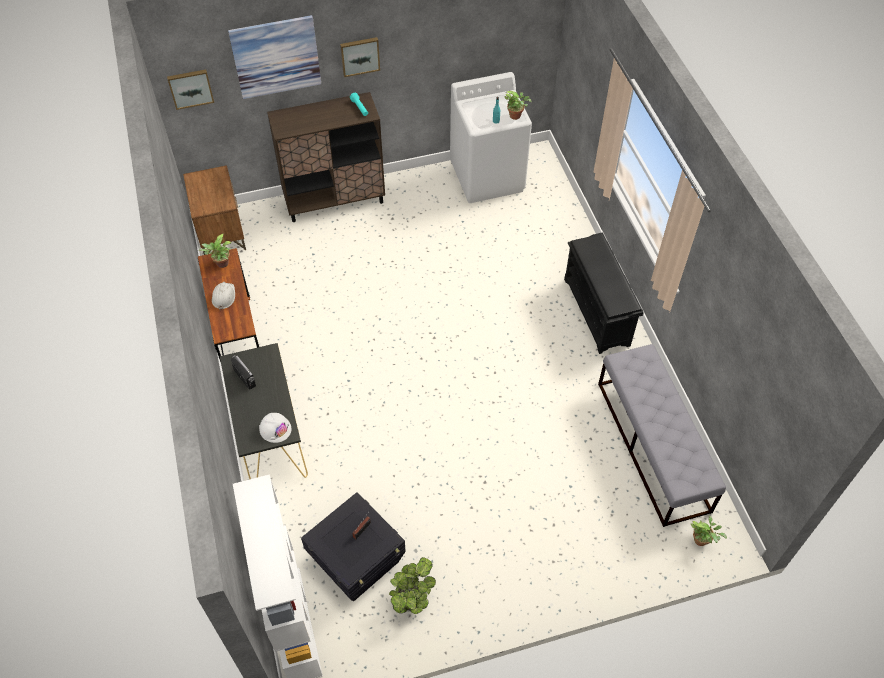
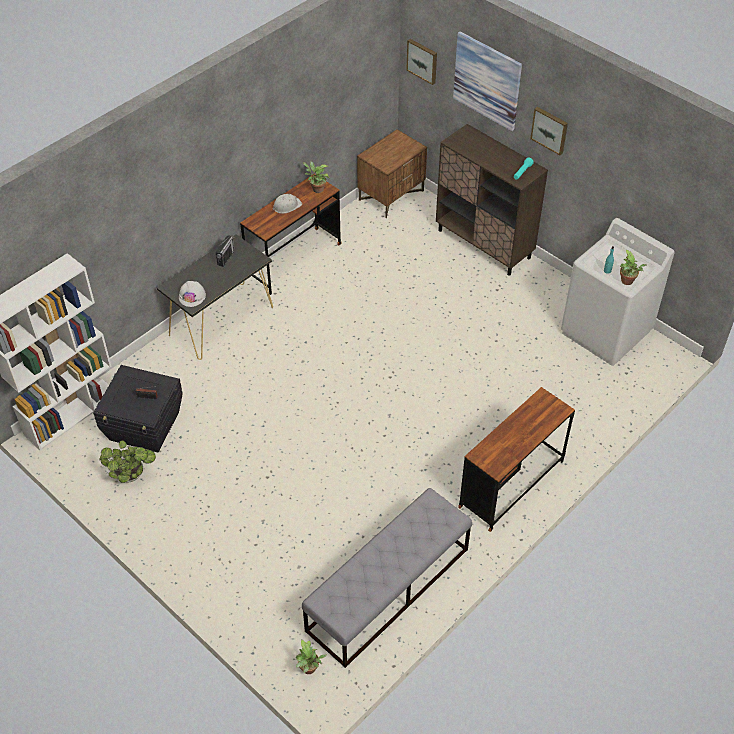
camera: 60 degrees right, 5 degrees down
(597, 312) = (511, 484): black shoe rack -> brown desk

